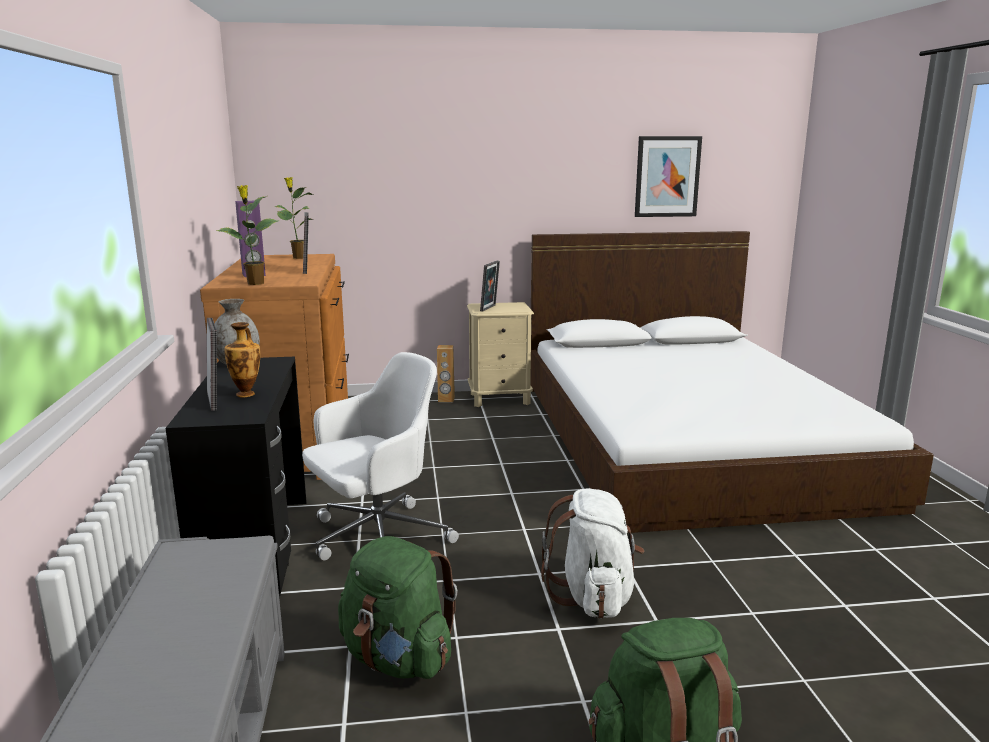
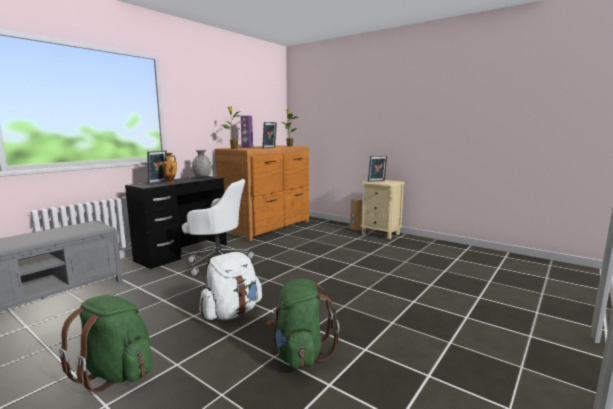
camera: 45 degrees right, 5 degrees down
(398, 659) = (137, 297): green backpack -> green backpack (299, 353)
(667, 176) = (505, 106): picture -> none
(686, 439) = (441, 277): white bed -> none

